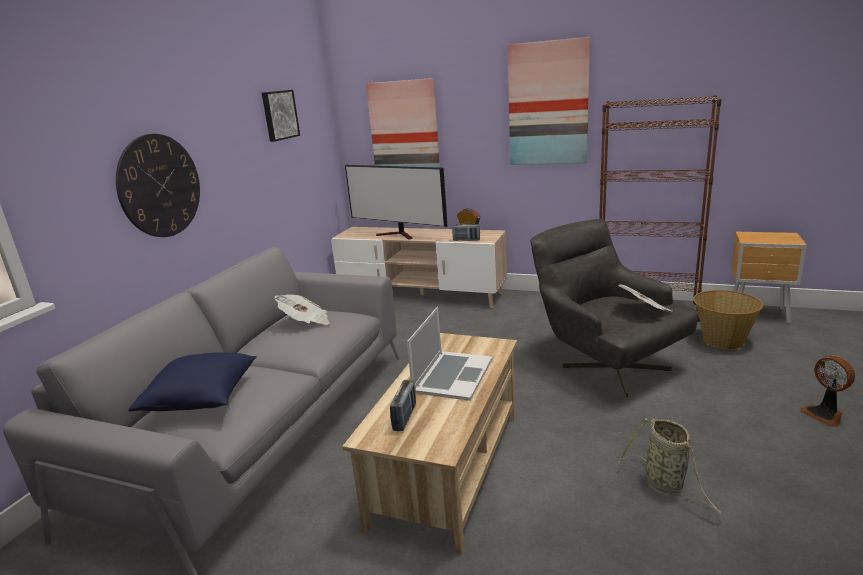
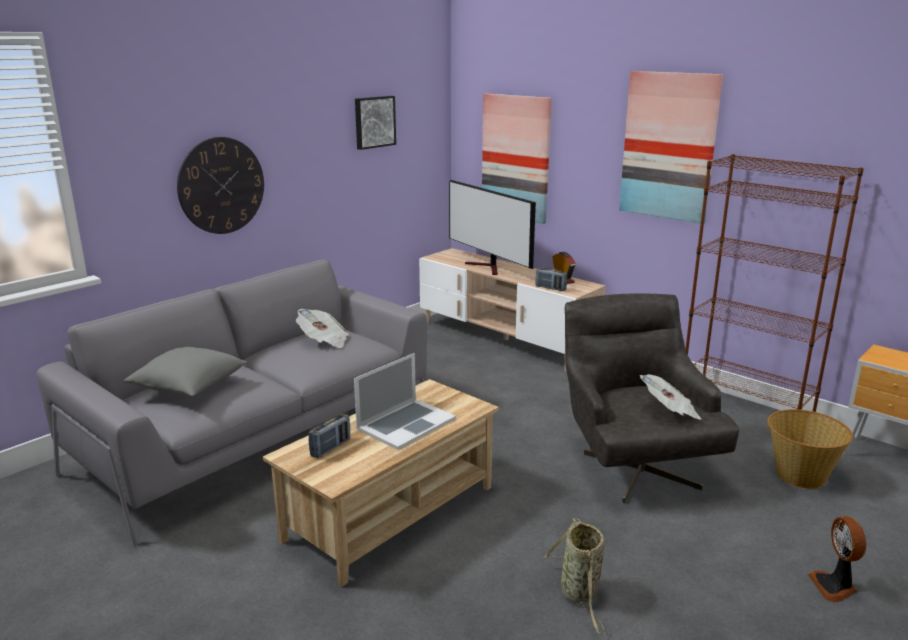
camera: 20 degrees right, 0 degrees up
(202, 399) = (190, 388): blue pillow -> grey pillow

